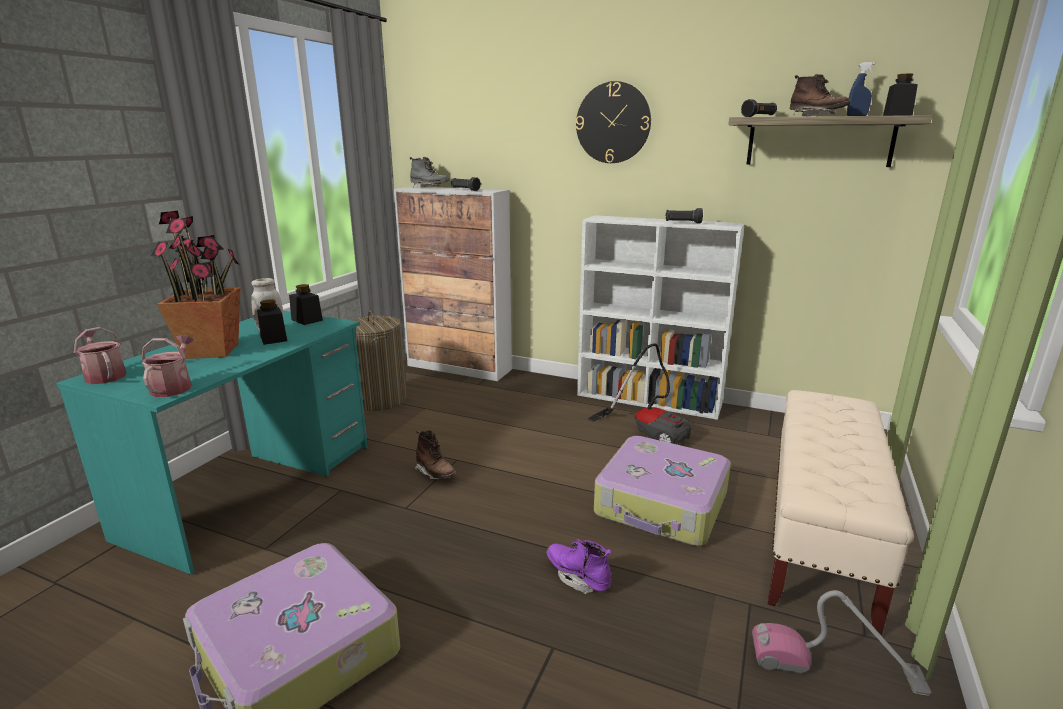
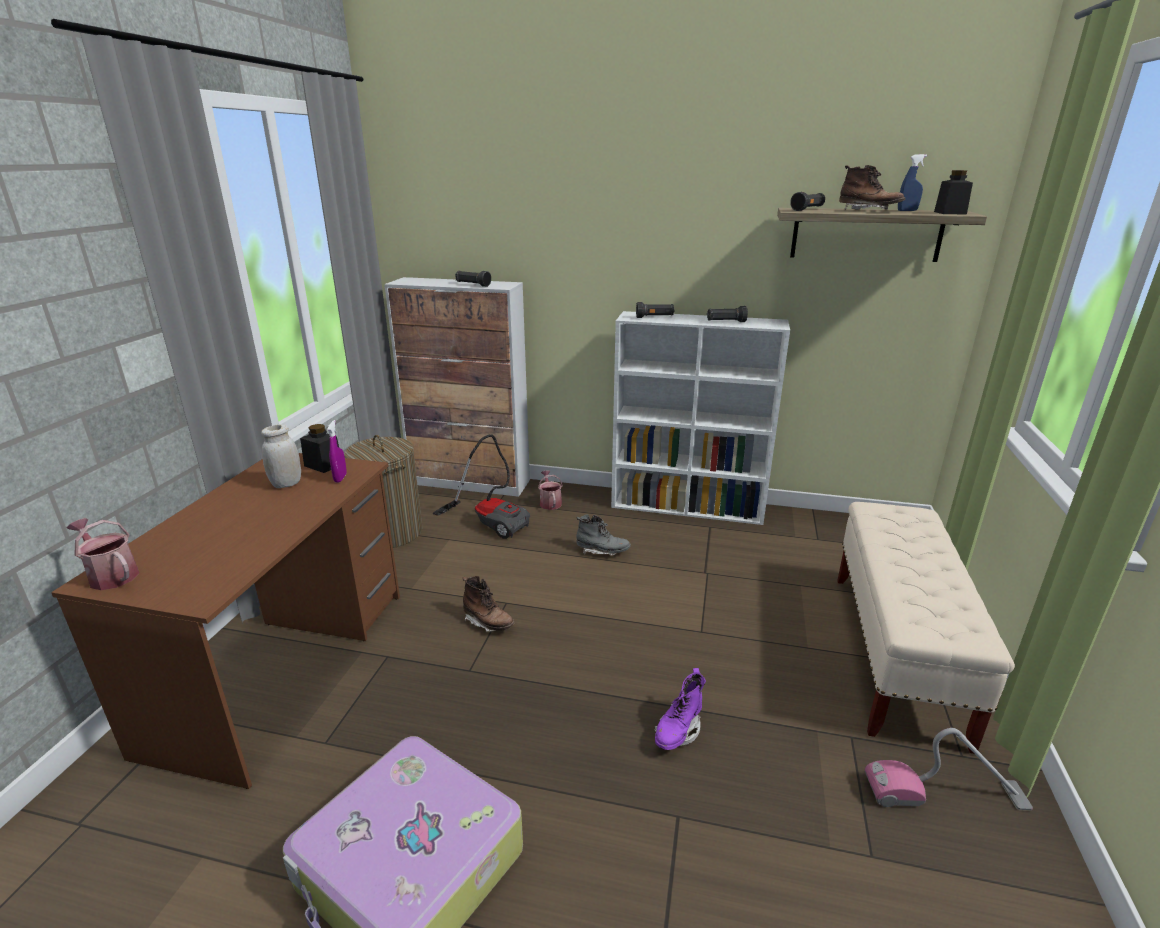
camera: 10 degrees left, 5 degrees up
(174, 387) = (212, 584): watering can -> watering can (550, 502)
(213, 351) = (231, 523): potted plant -> none
(255, 489) = (284, 667): turquoise desk -> brown desk
(273, 339) = (297, 497): black jar -> none
(315, 329) = (340, 478): none -> purple spray bottle
(429, 188) = (427, 281): grey boot -> grey boot (602, 551)
(578, 577) = (678, 731): purple boot -> purple boot turned 90 degrees counterclockwise
(613, 123) = (643, 209): wall clock -> none
(619, 219) = (654, 317): none -> black flashlight
(648, 431) = (698, 546): vacuum cleaner -> vacuum cleaner (491, 521)
(662, 505) = (737, 634): suitcase -> none

